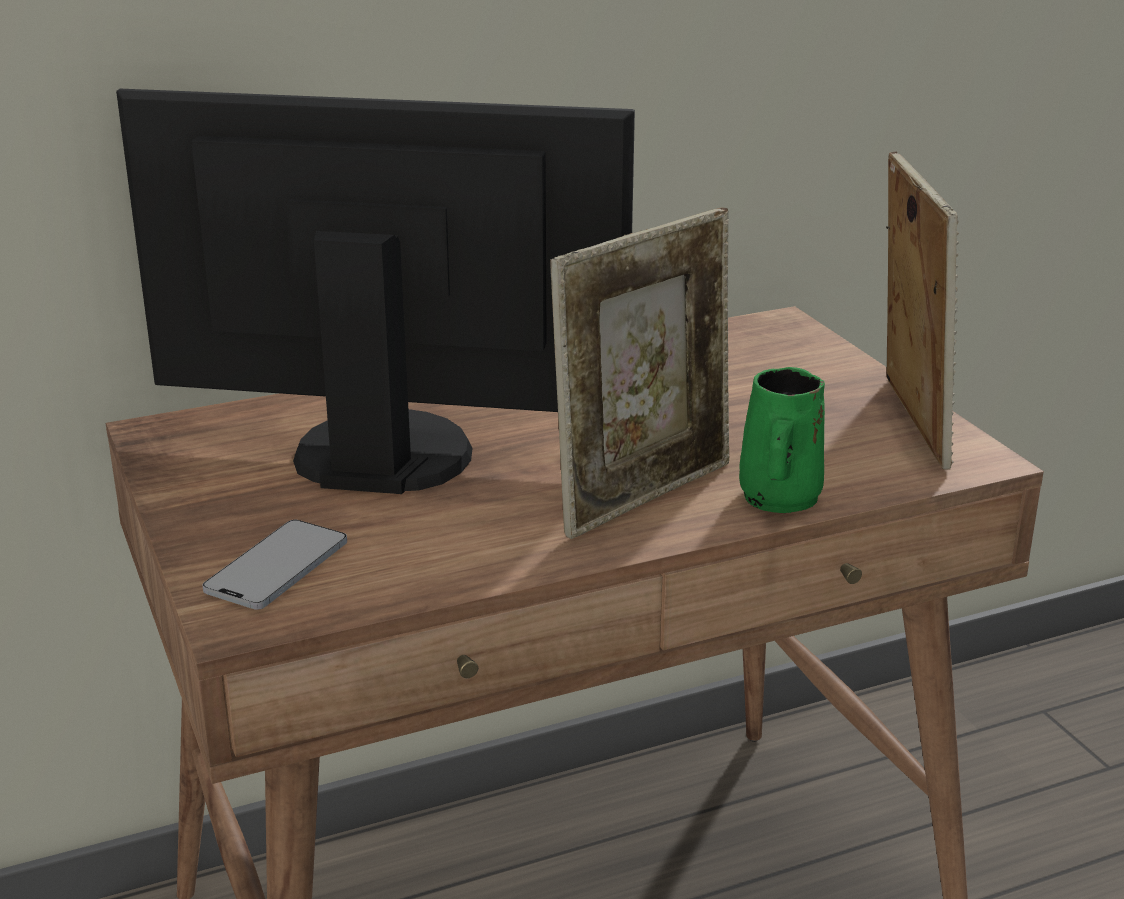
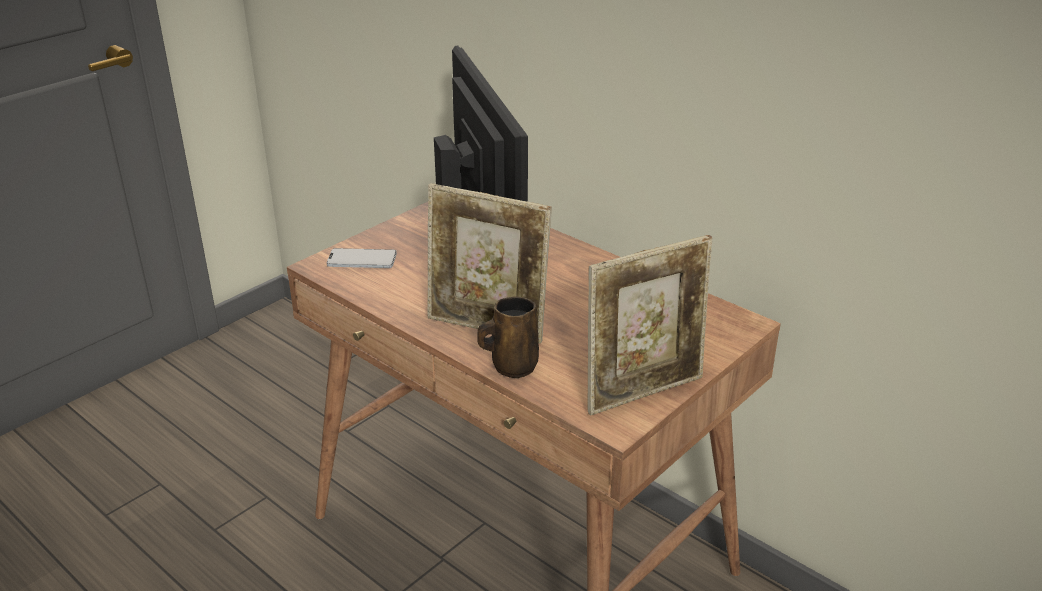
camera: 65 degrees right, 5 degrees up
(778, 500) = (511, 366): green mug -> brown mug

